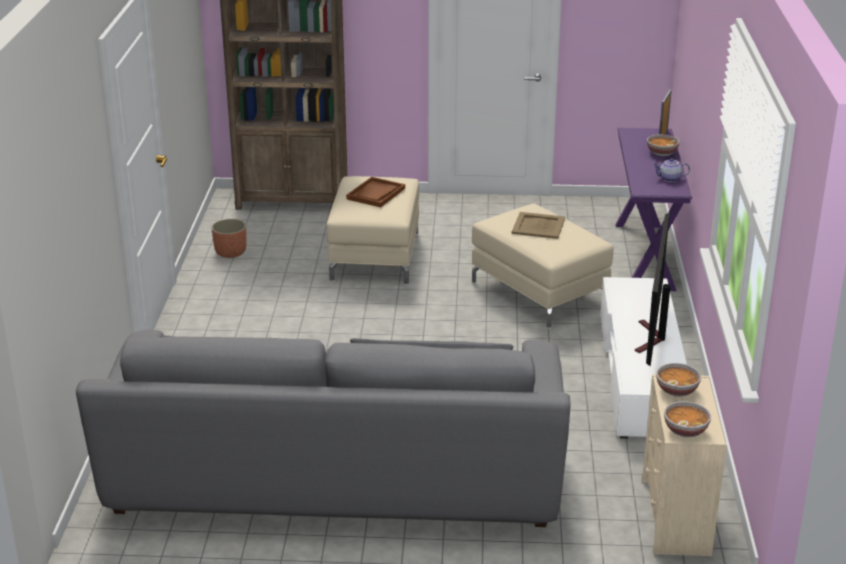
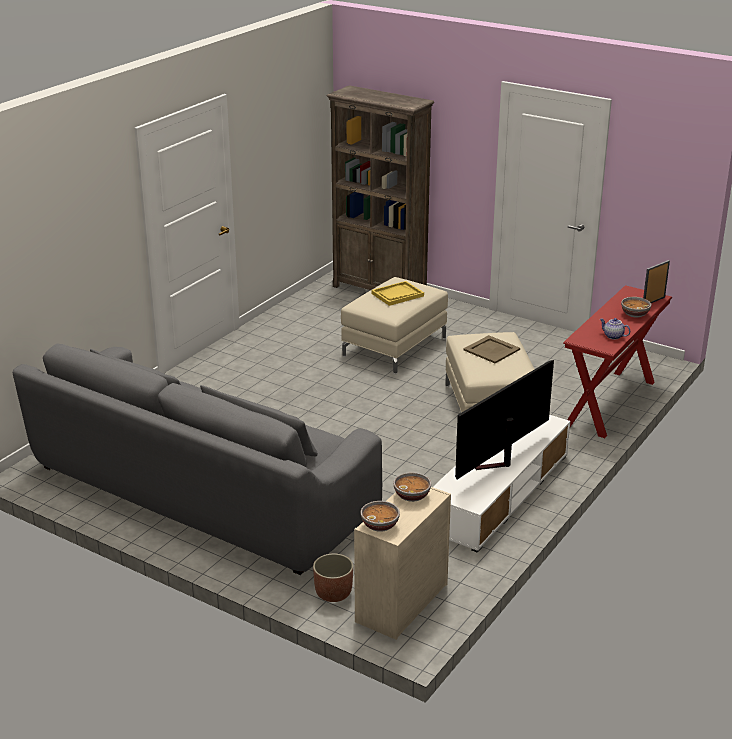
camera: 30 degrees right, 0 degrees up
(230, 252) = (296, 317): planter -> planter (333, 593)
(376, 194) = (397, 295): brown tray -> yellow tray
(644, 256) = (610, 403): purple console table -> red console table

